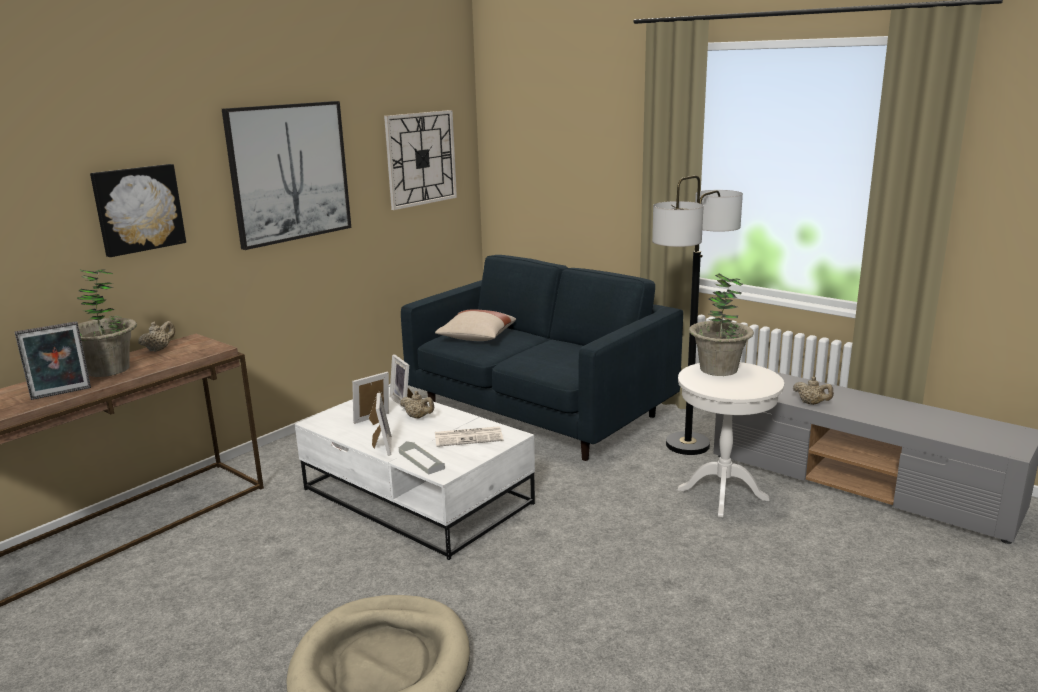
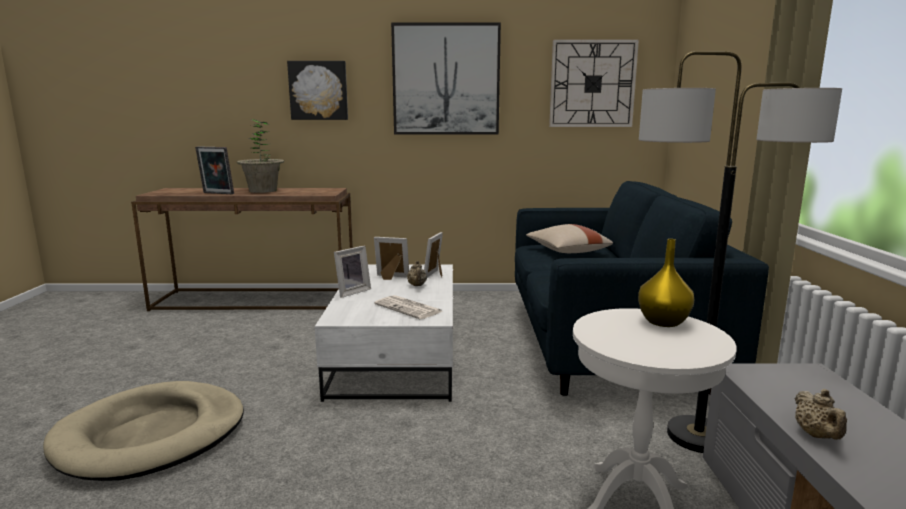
camera: 50 degrees right, 5 degrees down
(159, 349) = (308, 189): beige teapot -> none
(421, 460) = (346, 307): grey tray -> none
(718, 369) = (662, 322): potted plant -> yellow vase

